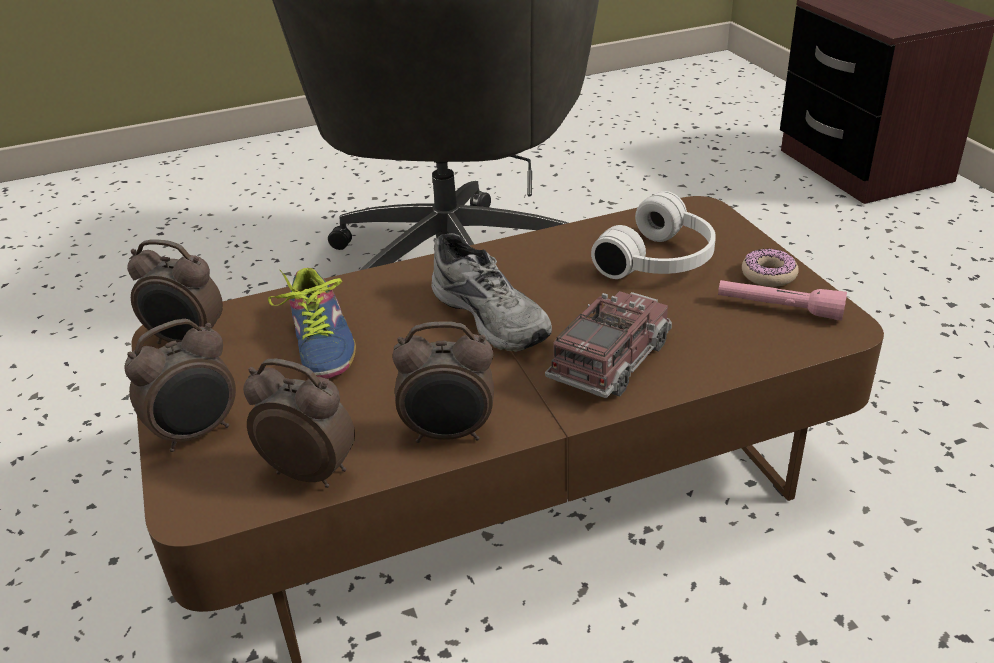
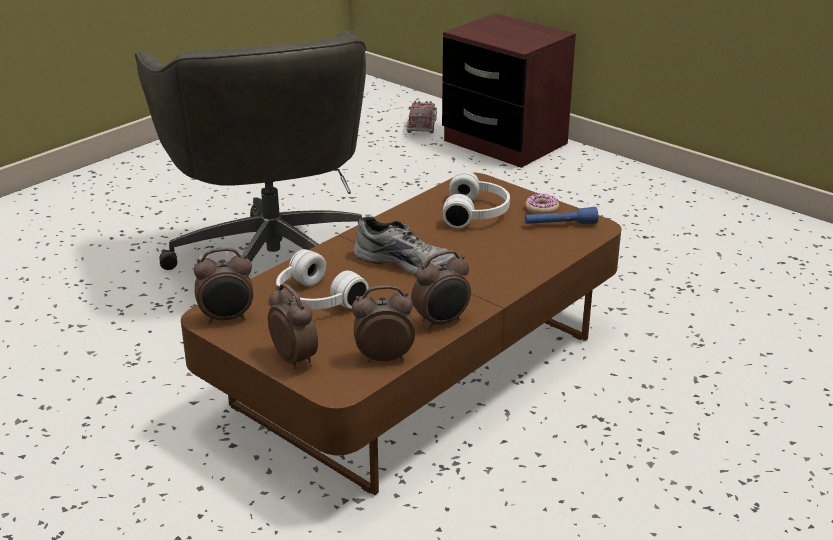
camera: 30 degrees left, 5 degrees down
(198, 433) = (295, 359): alarm clock -> alarm clock turned 60 degrees counterclockwise
(316, 343) = (314, 300): shoe -> white headphones
(611, 361) = (495, 269): toy truck -> toy truck (422, 126)
(778, 308) = (560, 224): pink flashlight -> blue flashlight

